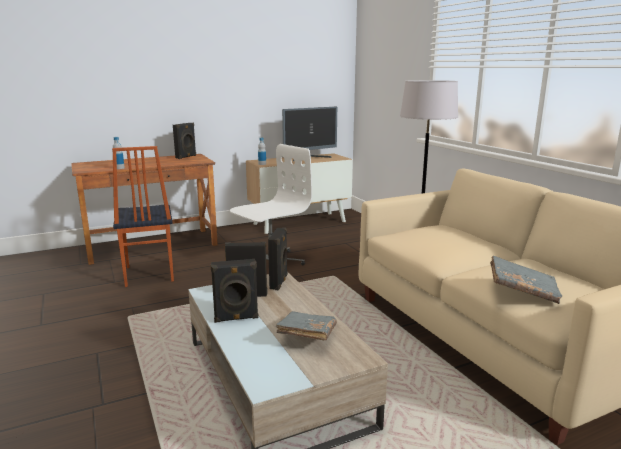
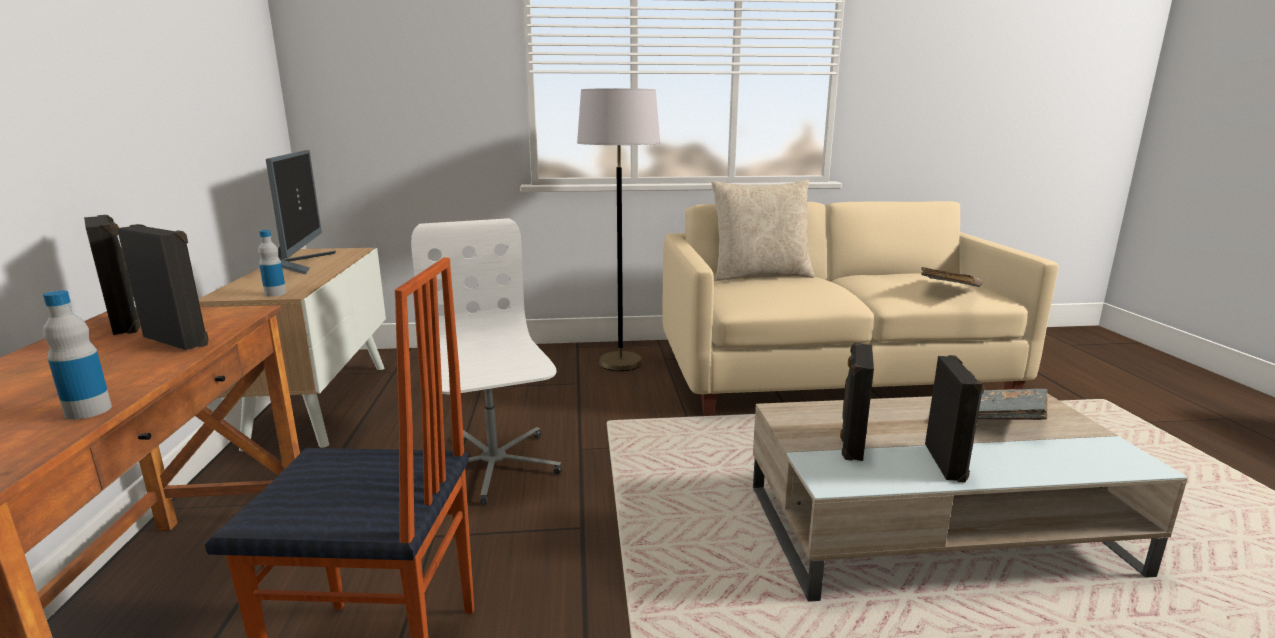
camera: 70 degrees left, 0 degrees up
(279, 282) = (804, 414): black speaker -> black speaker (178, 340)
(470, 232) = (760, 275): none -> beige pillow

